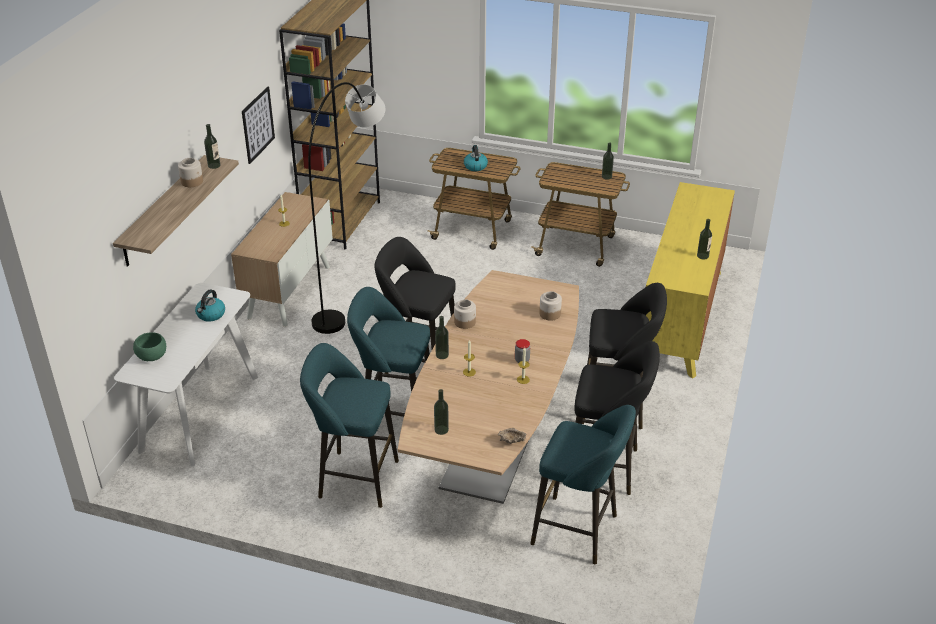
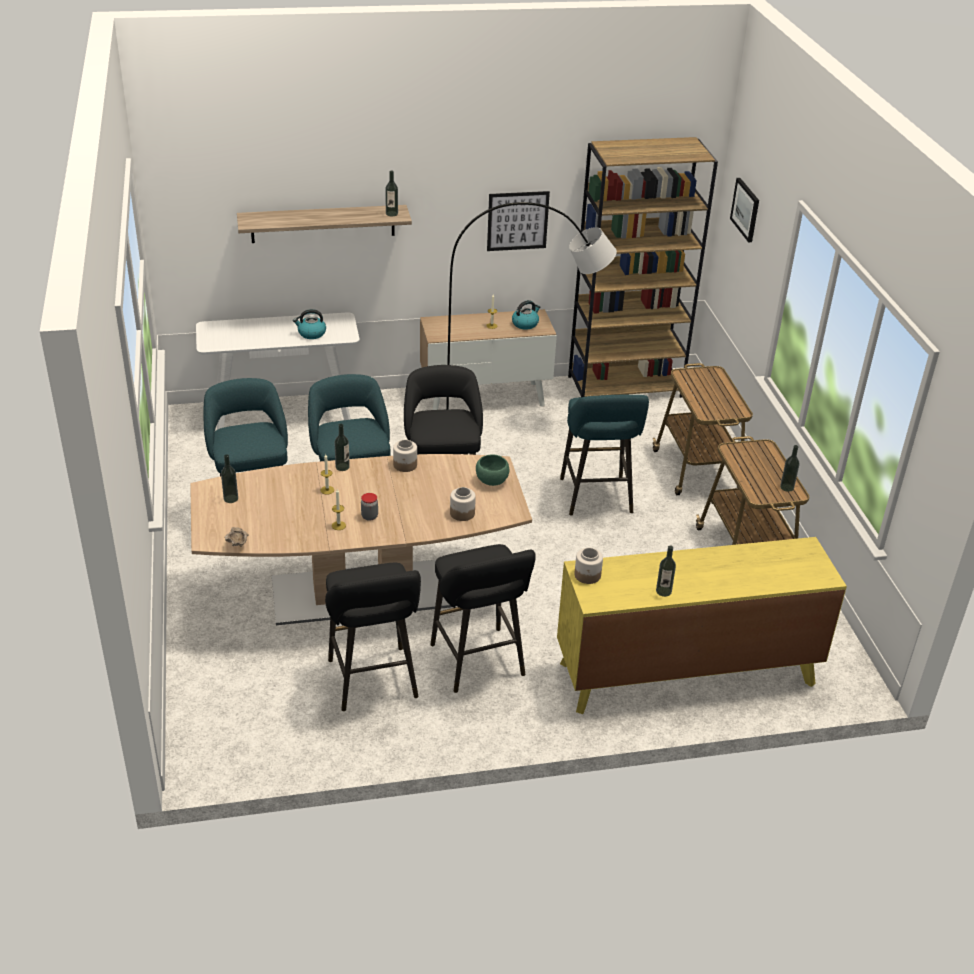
camera: 60 degrees right, 0 degrees up
(152, 357) = (235, 328): green bowl -> green bowl (491, 481)
(192, 182) = (356, 213): jar -> jar (587, 575)
(389, 27) = (746, 209): none -> picture
(475, 166) = (705, 395): kettle -> kettle (525, 324)
(579, 531) = (267, 689): turquoise stool -> turquoise stool (597, 498)

